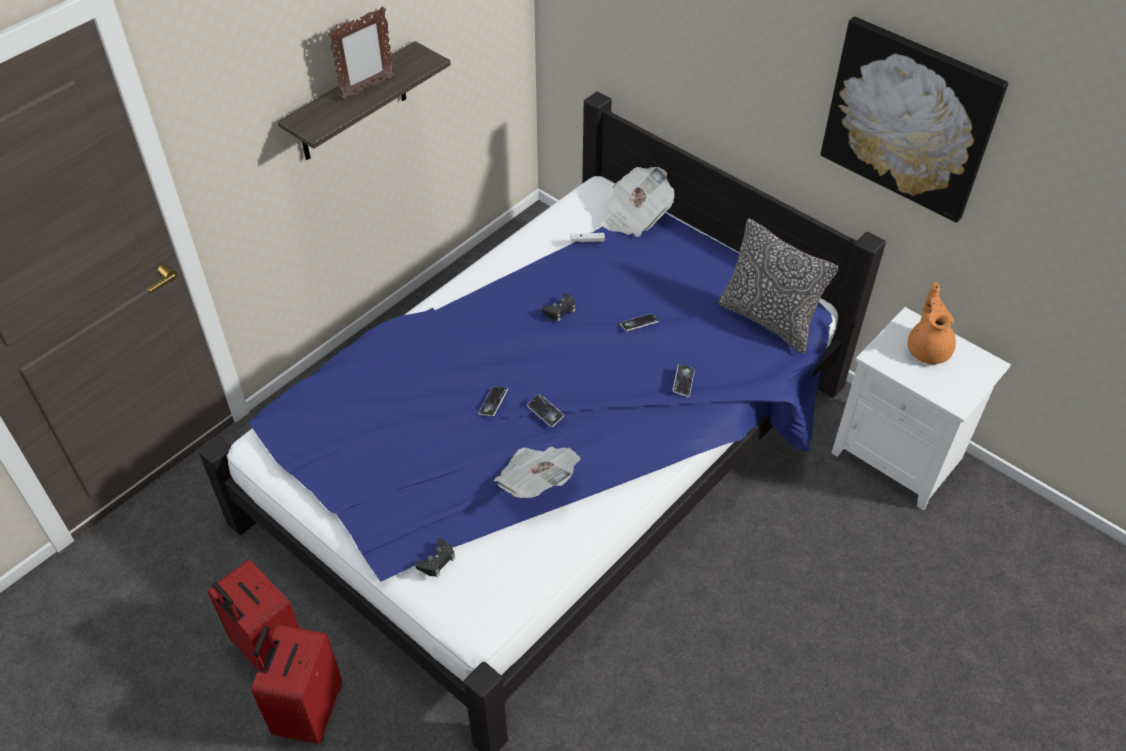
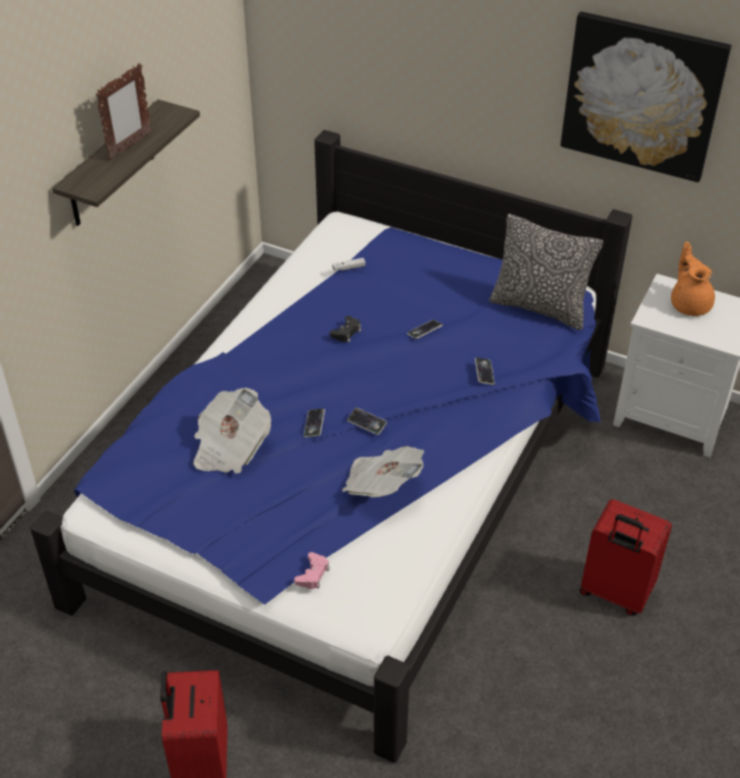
camera: 15 degrees left, 5 degrees down
(268, 651) = (139, 717): red suitcase -> red suitcase (614, 593)
(437, 561) = (313, 574): black game controller -> pink game controller
(635, 216) = (385, 240): newspaper -> newspaper (230, 447)

